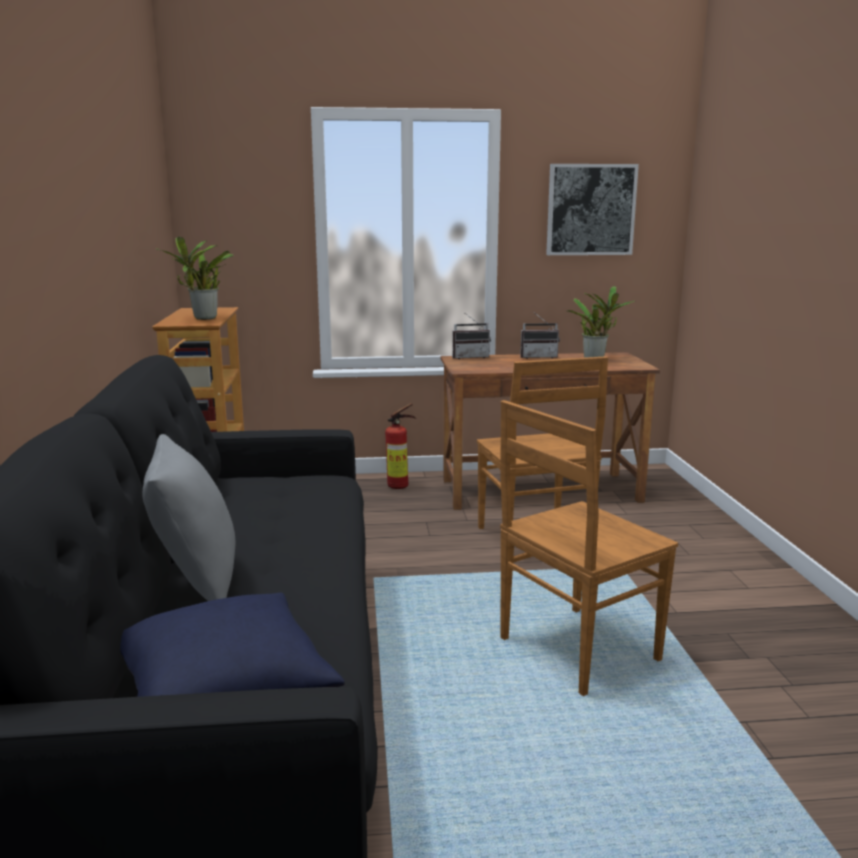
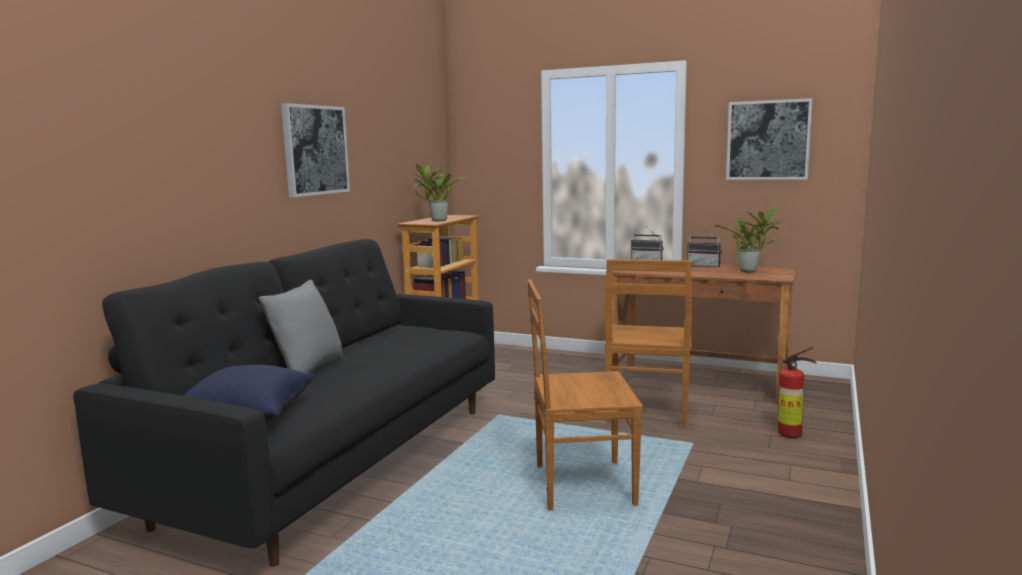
camera: 30 degrees right, 5 degrees down
(73, 215) = (315, 150): none -> picture
(401, 486) = (590, 363): fire extinguisher -> fire extinguisher (793, 435)

